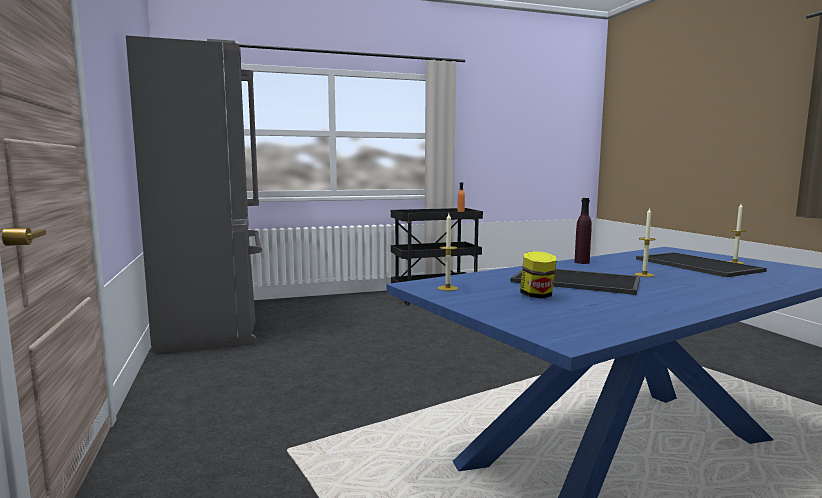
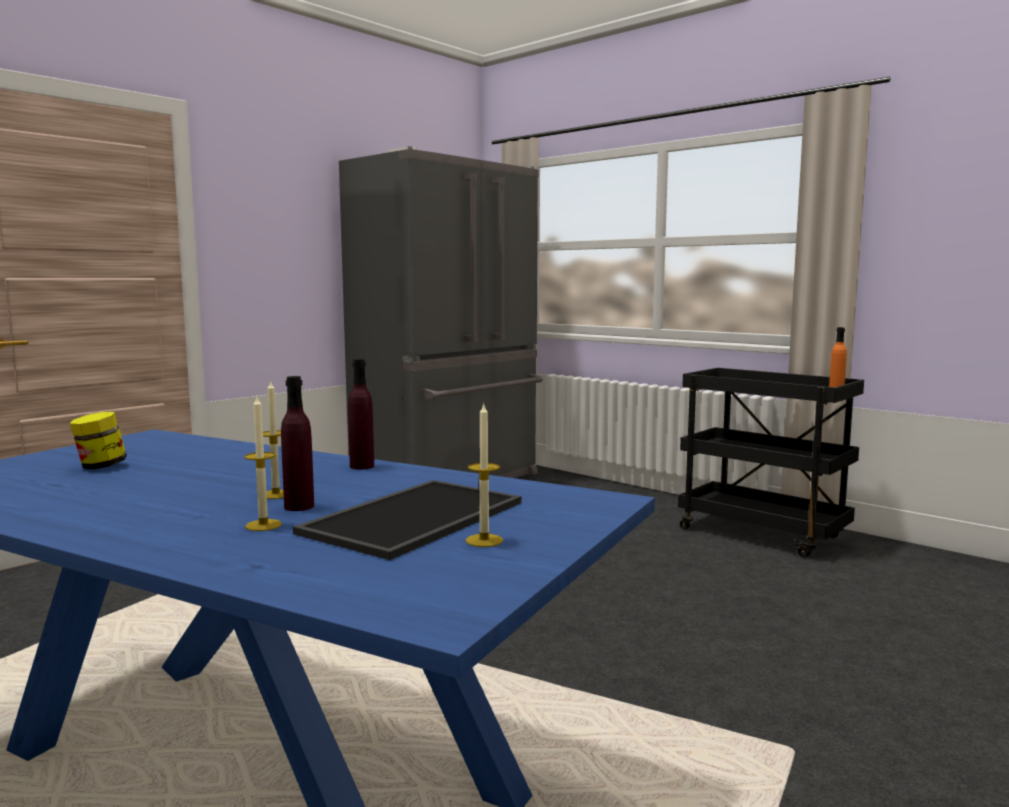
camera: 60 degrees right, 0 degrees up
(447, 288) = (134, 442): candle -> candle (263, 525)
(577, 280) = (205, 472): tray -> none
(672, 274) = (299, 506): none -> purple bottle

